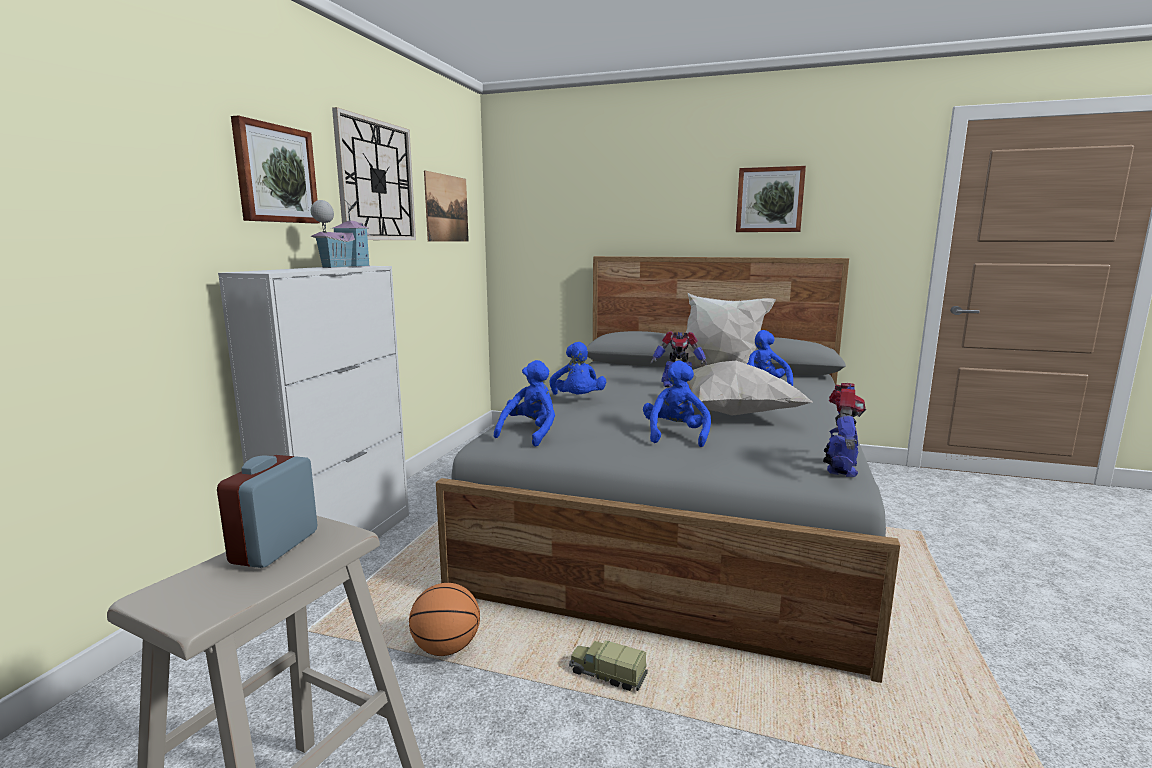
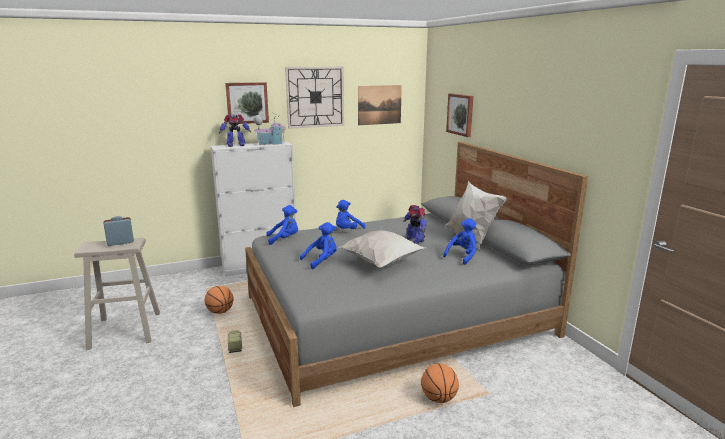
camera: 50 degrees right, 5 degrees up
(769, 200) = (548, 118): picture -> picture (460, 114)
(839, 468) = (323, 300): toy robot -> toy robot (235, 145)
(915, 562) = (438, 398): none -> basketball

